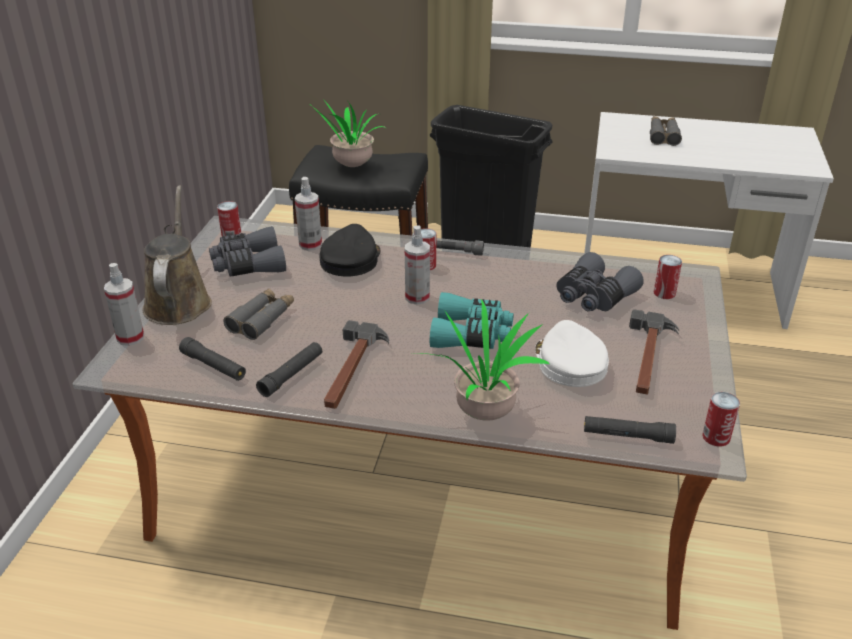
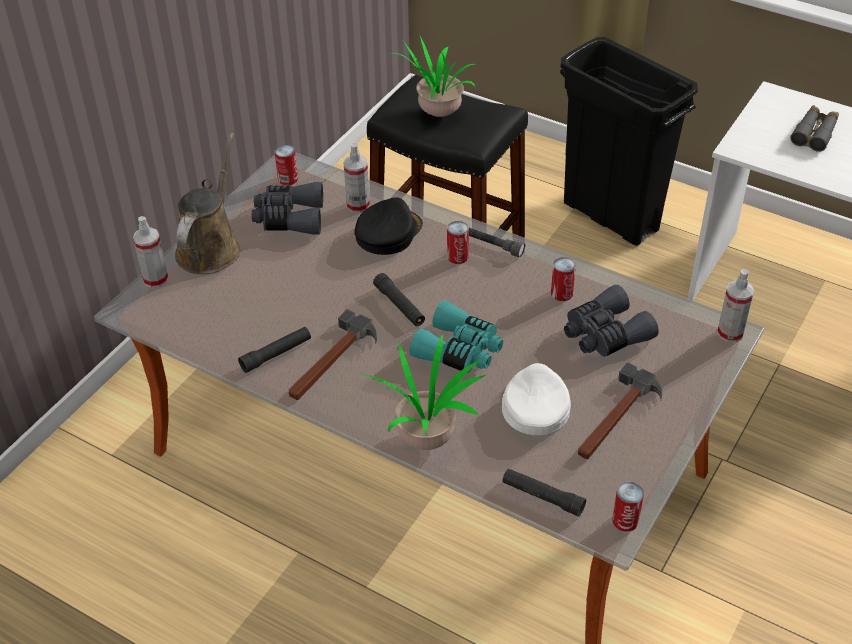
camera: 20 degrees right, 10 degrees up
(214, 366) = (214, 328): black flashlight -> black flashlight (399, 305)
(262, 319) = (275, 286): grey binoculars -> none
(417, 297) = (430, 294): spray bottle -> spray bottle (730, 333)
(664, 293) = (681, 347): can -> can (561, 293)

